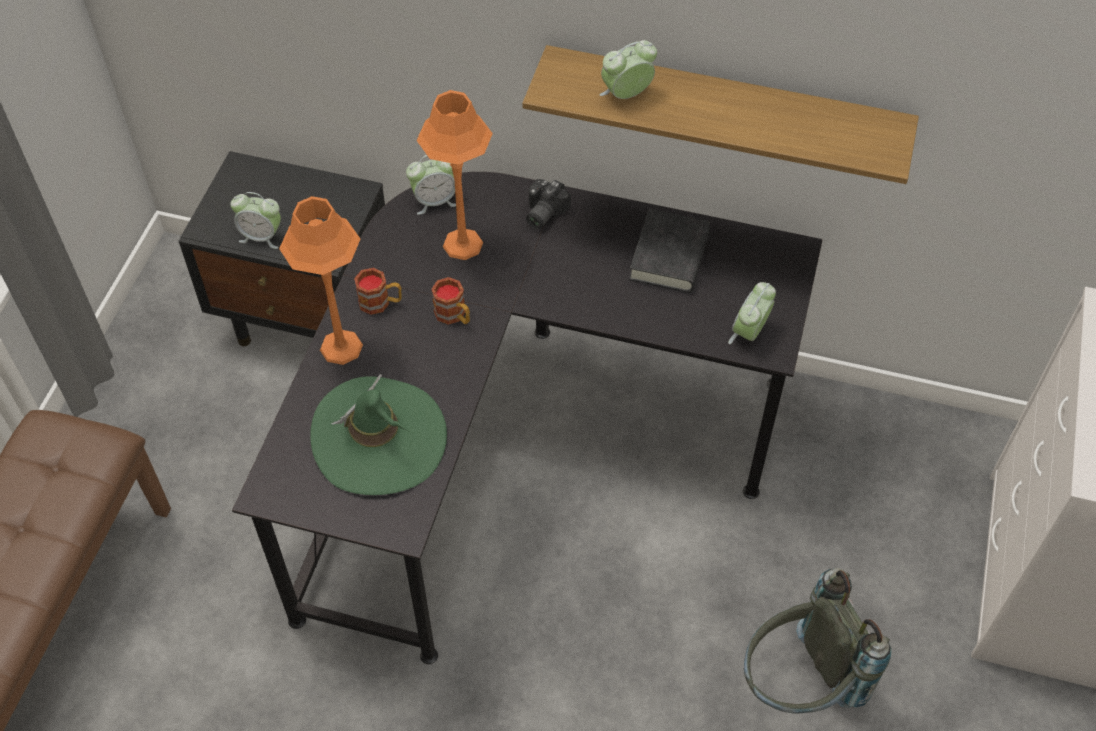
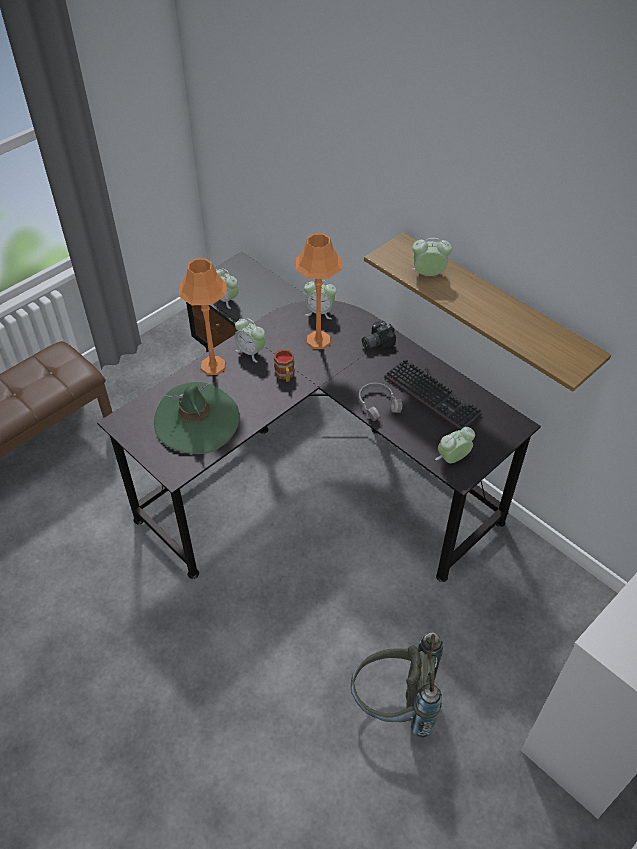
camera: 30 degrees right, 5 degrees down
(380, 302) = (251, 352): mug -> alarm clock
(606, 301) = (378, 404): none -> grey headphones
(669, 257) = (434, 396): black book -> keyboard

